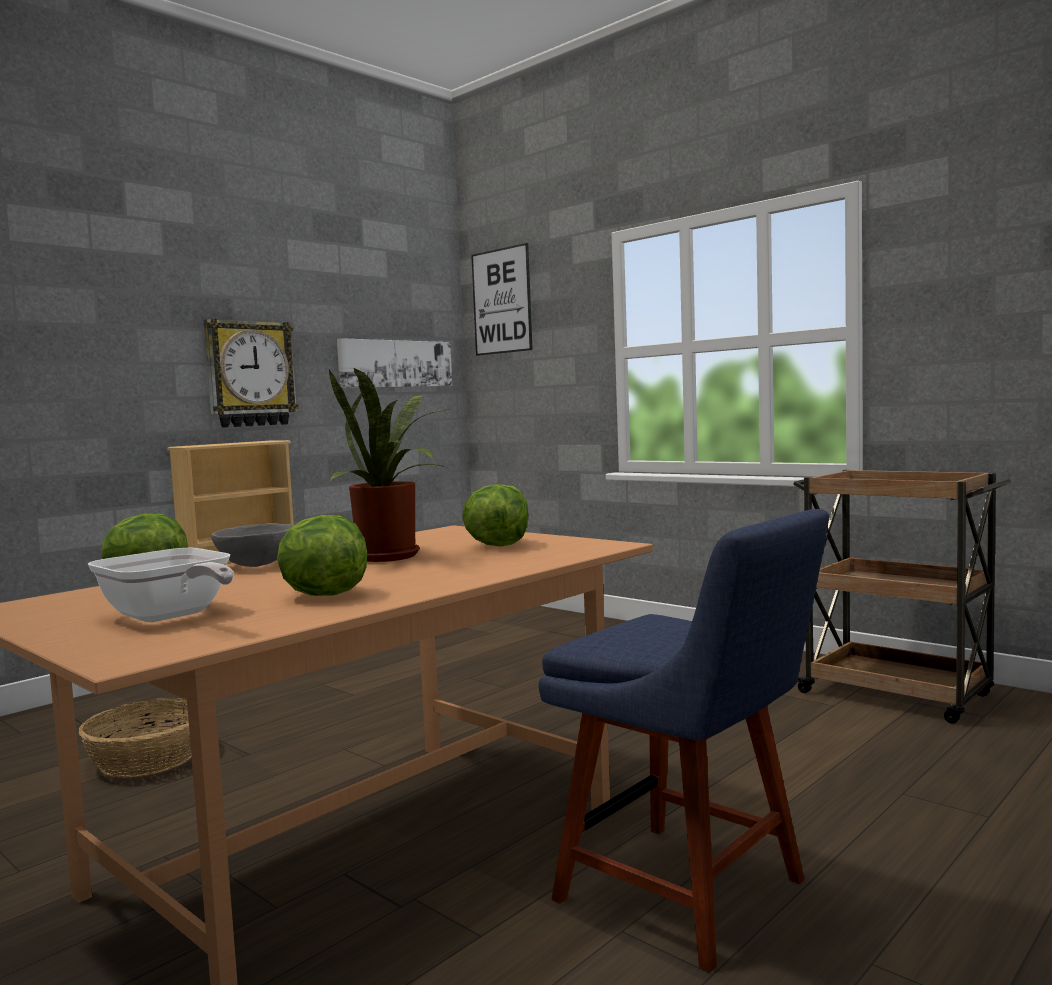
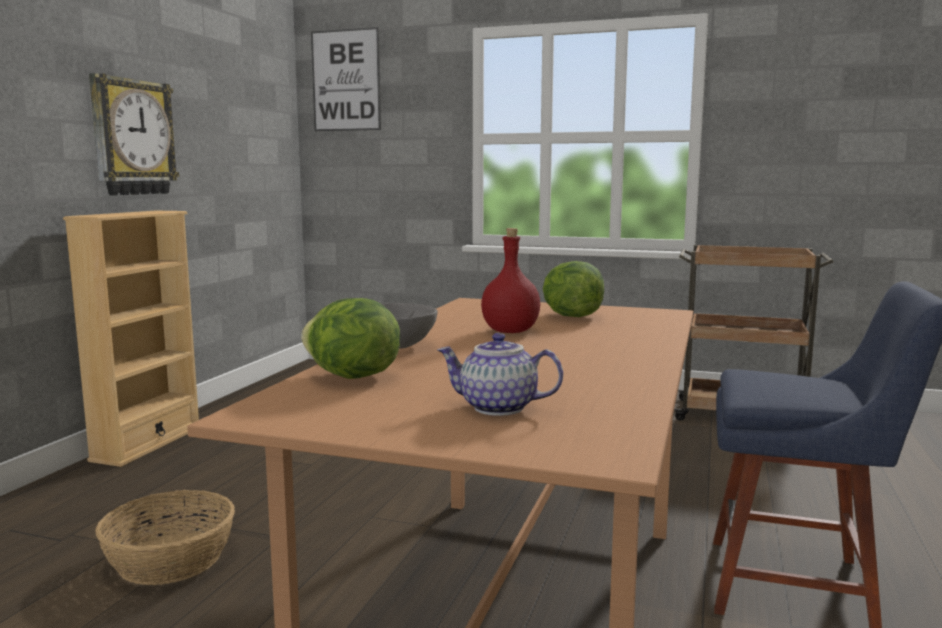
camera: 25 degrees left, 5 degrees up
(170, 617) = (497, 408): frying pan -> teapot
(323, 595) = (573, 373): lettuce -> none
(393, 557) = (511, 331): potted plant -> red bottle
(395, 364) = (250, 135): picture -> none

